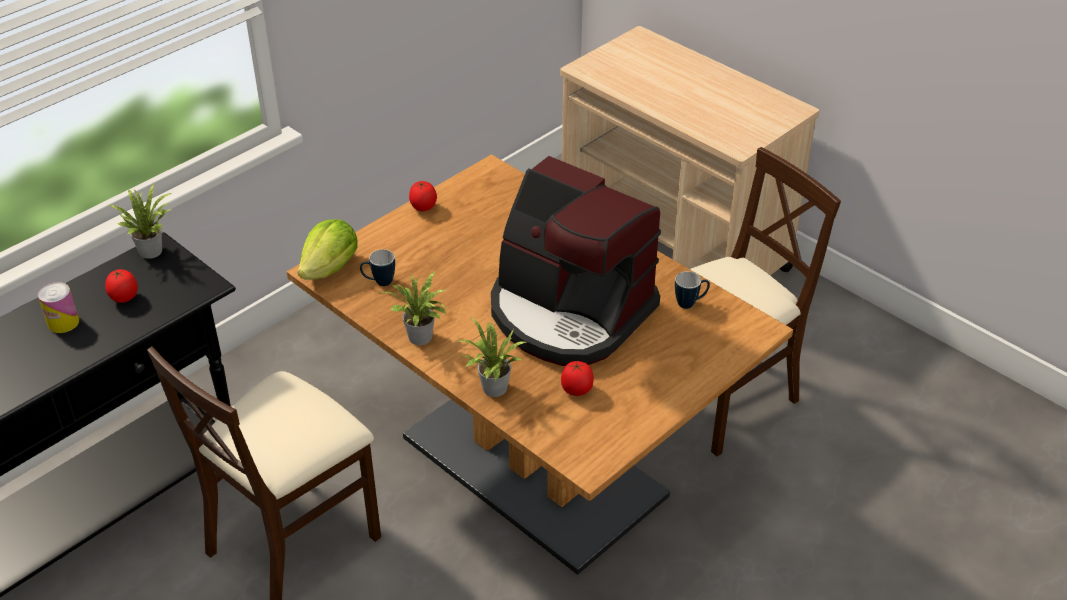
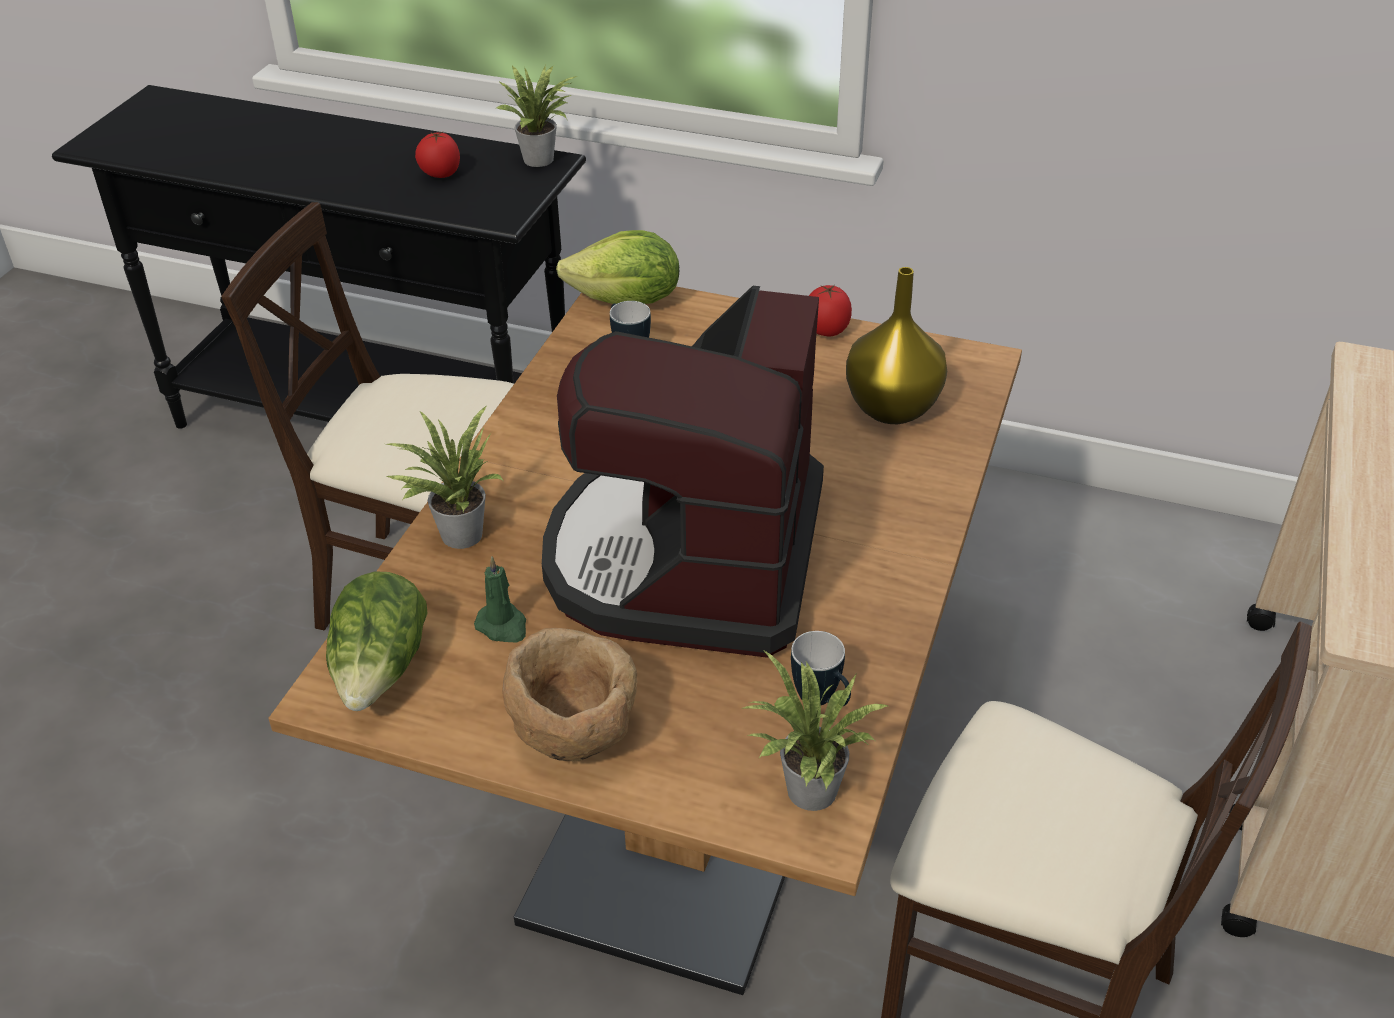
camera: 65 degrees right, 0 degrees up
(63, 322) = (375, 155): can -> none
(421, 339) = (529, 428): potted plant -> potted plant (807, 795)
(505, 209) = (894, 407): none -> yellow vase
(577, 391) = (503, 626): tomato -> green candle
(580, 442) = (381, 669): none -> lettuce
(666, 386) = (575, 735): none -> brown bowl

